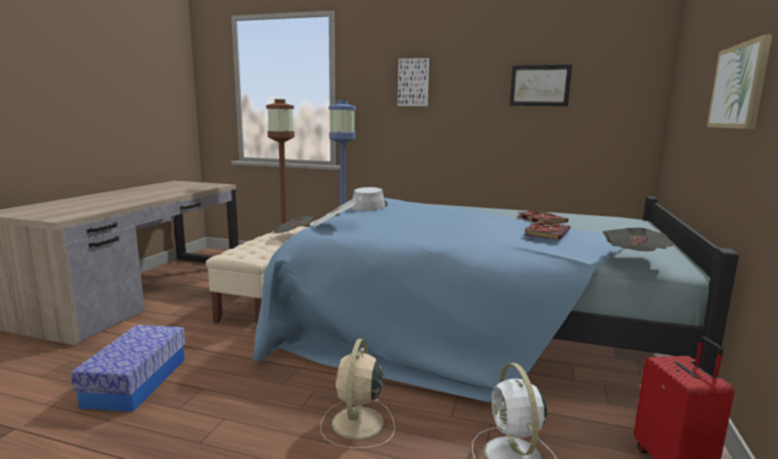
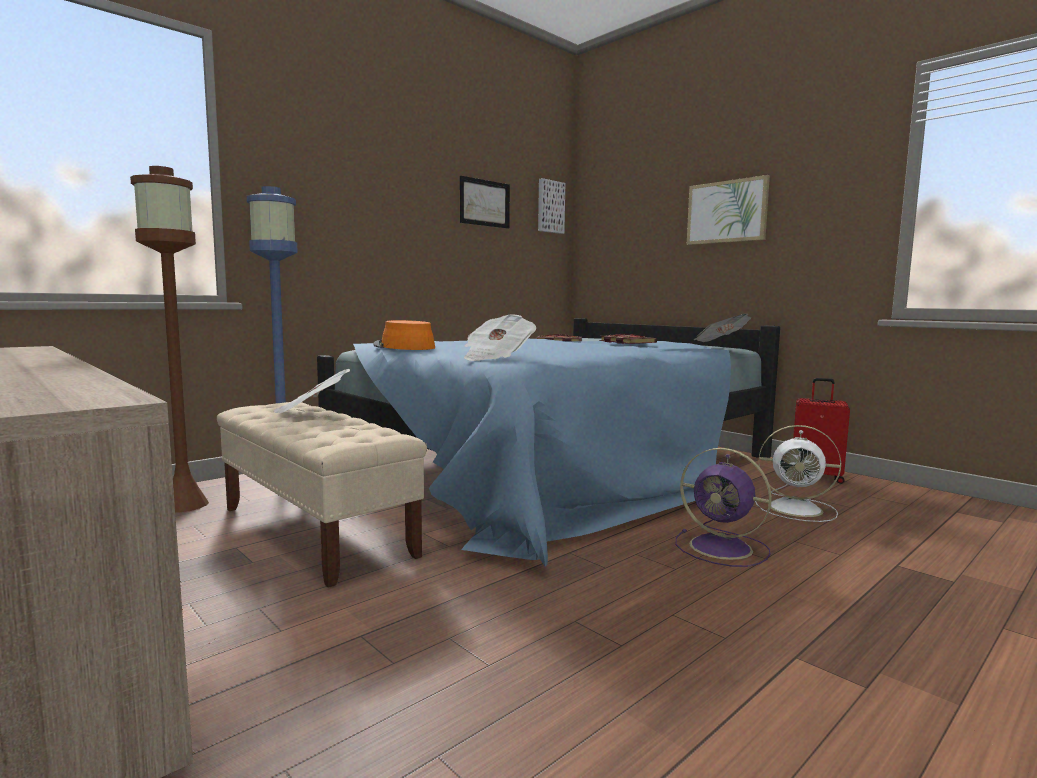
camera: 60 degrees left, 5 degrees down
(136, 382) = (494, 679): storage box -> none
(357, 424) = (723, 548): beige fan -> purple fan
(369, 206) = (403, 347): grey hat -> orange hat
(413, 82) = (350, 178): picture -> picture (550, 207)

